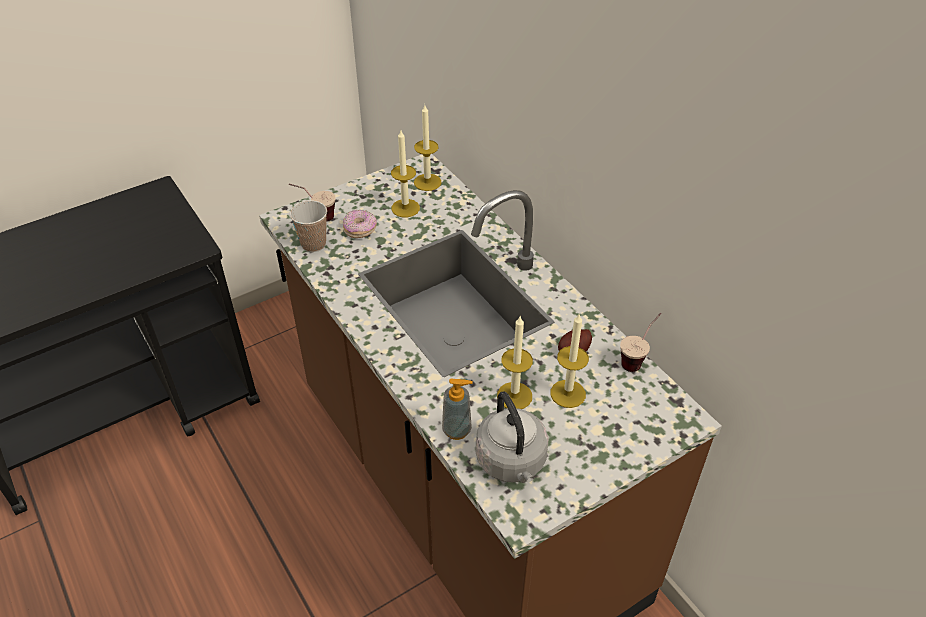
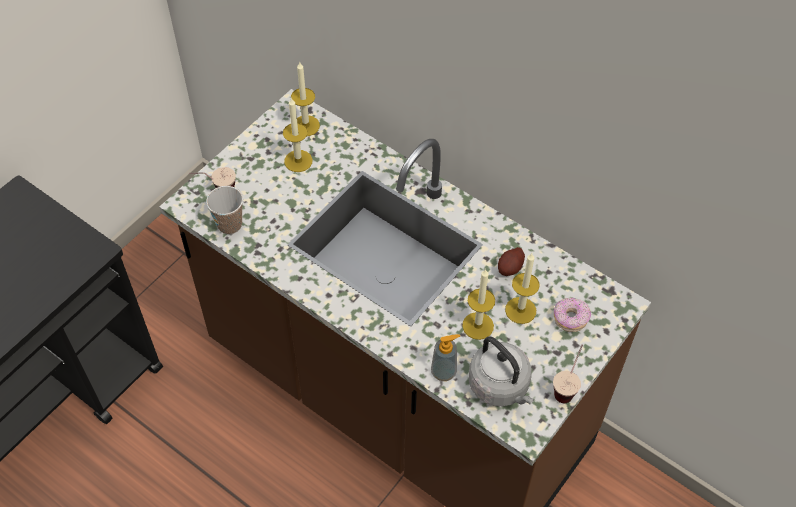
camera: 20 degrees left, 10 degrees up
(360, 230) = (266, 197): donut -> donut (570, 318)
(638, 358) = (565, 260): cup -> cup (567, 386)

